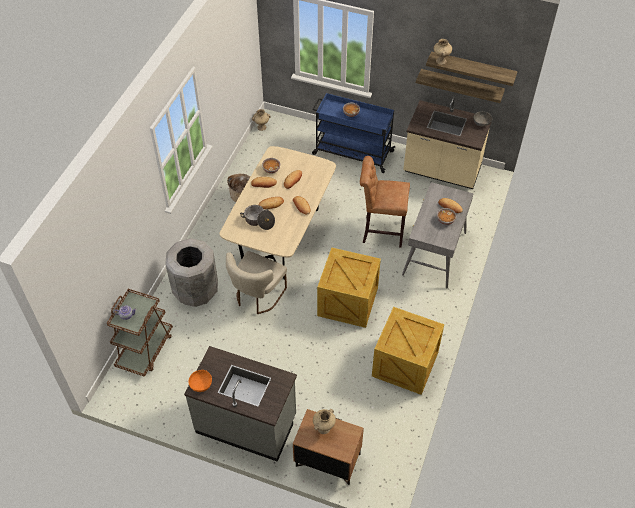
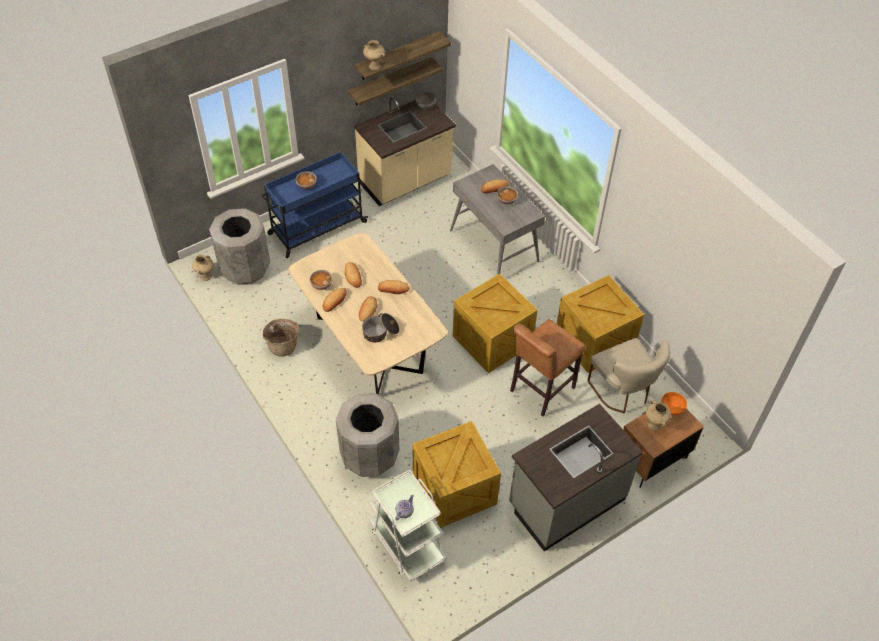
camera: 55 degrees left, 0 degrees up
(145, 349) = (406, 543): brown cart -> white cart
(201, 384) = (554, 486): orange bowl -> orange bowl (672, 408)
(204, 352) = (454, 491): none -> crate
(257, 297) = (424, 407): beige chair -> beige chair (623, 392)
(285, 140) = (245, 268): none -> grey trash can
(380, 231) = (433, 267): brown stool -> brown stool (539, 391)

